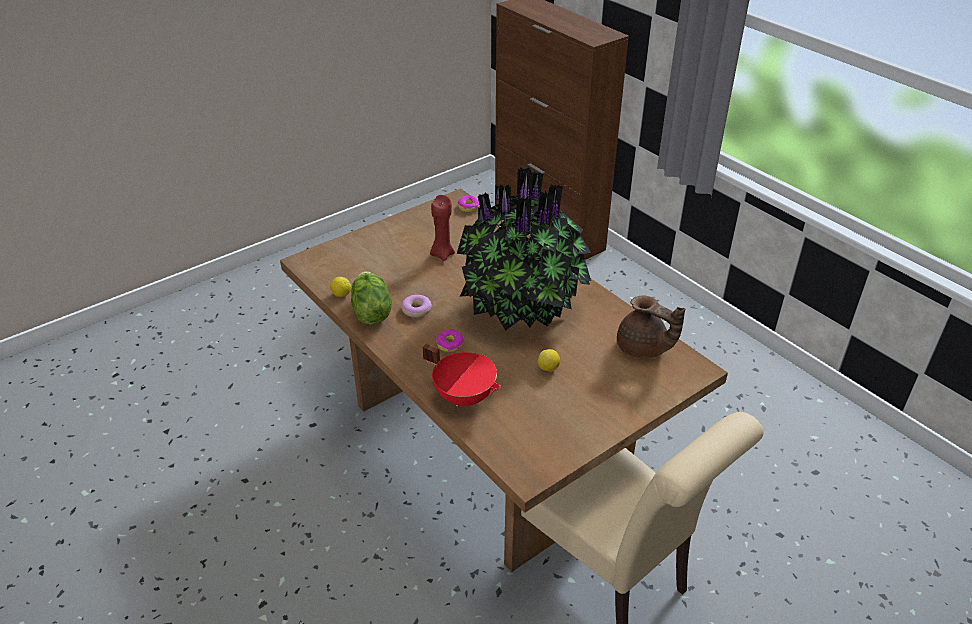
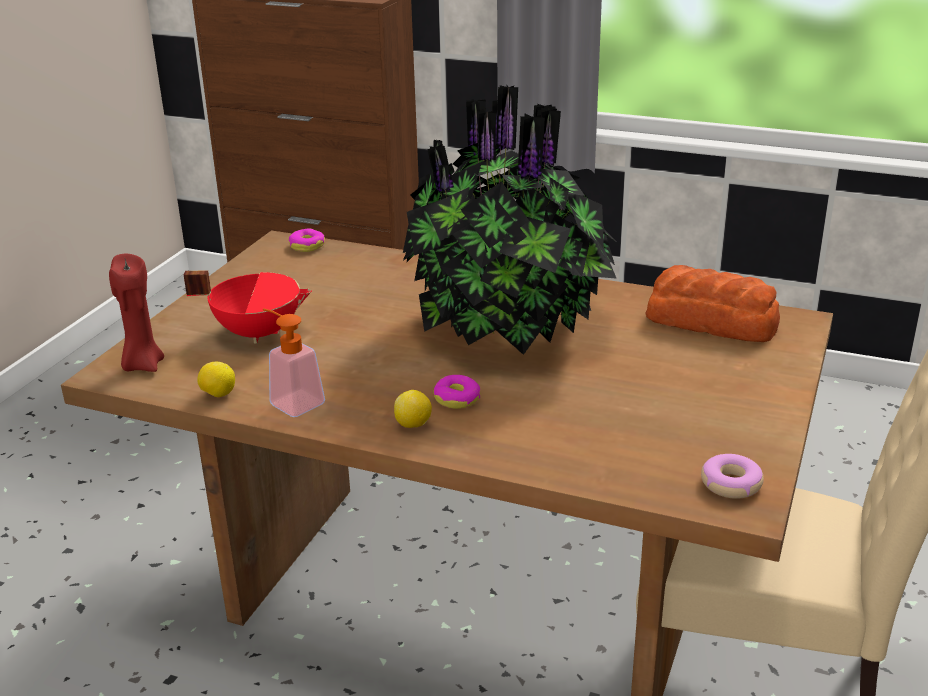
camera: 30 degrees left, 10 degrees down
(370, 312) = (291, 401): lettuce -> soap dispenser
(416, 309) = (360, 376): donut -> donut (730, 484)
(442, 254) = (326, 304): red candle -> red candle (143, 365)
(465, 396) = (550, 449): red cooking pot -> red cooking pot (258, 332)
(548, 368) = (624, 380): lemon -> lemon (413, 425)
(643, 349) = (712, 322): brown teapot -> bread

